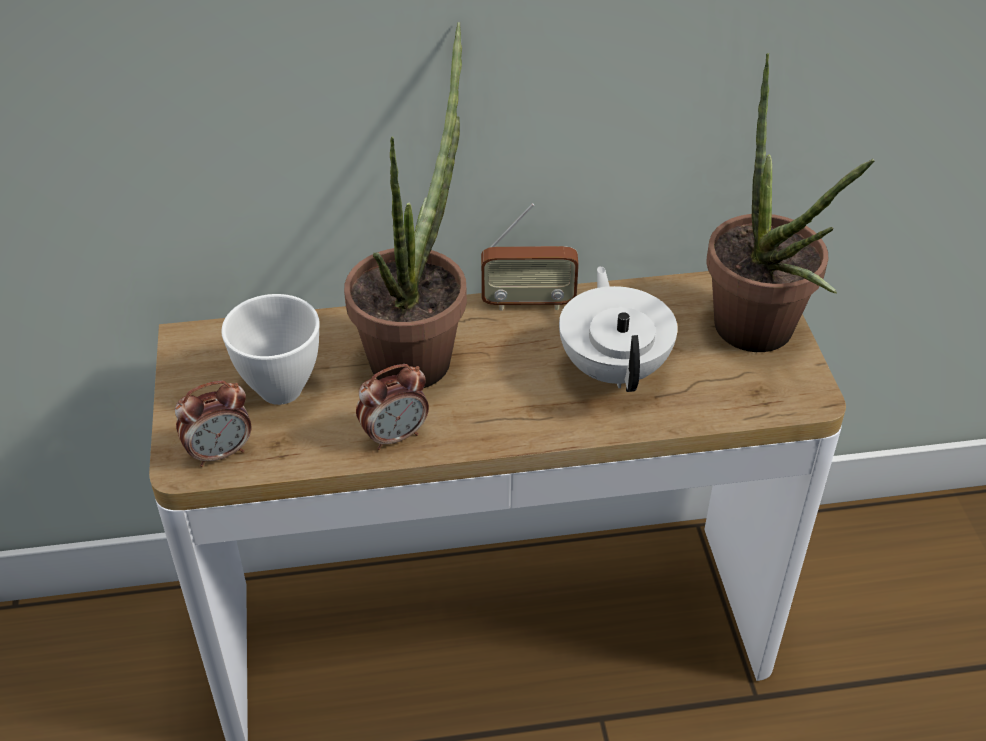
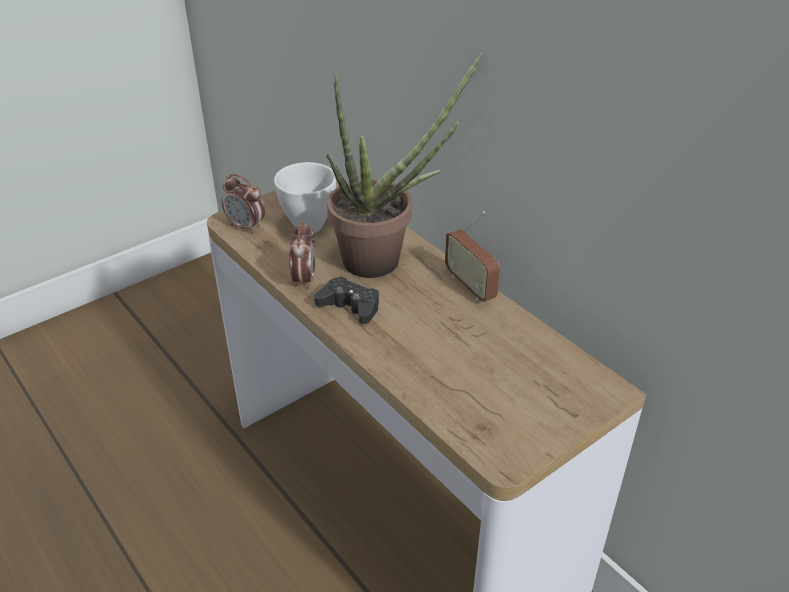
camera: 60 degrees right, 5 degrees down
(395, 436) = (304, 279): alarm clock -> alarm clock turned 120 degrees counterclockwise
(485, 415) = (350, 306): none -> black game controller
(614, 367) = (443, 346): white teapot -> none
(759, 339) = (544, 410): potted plant -> none

